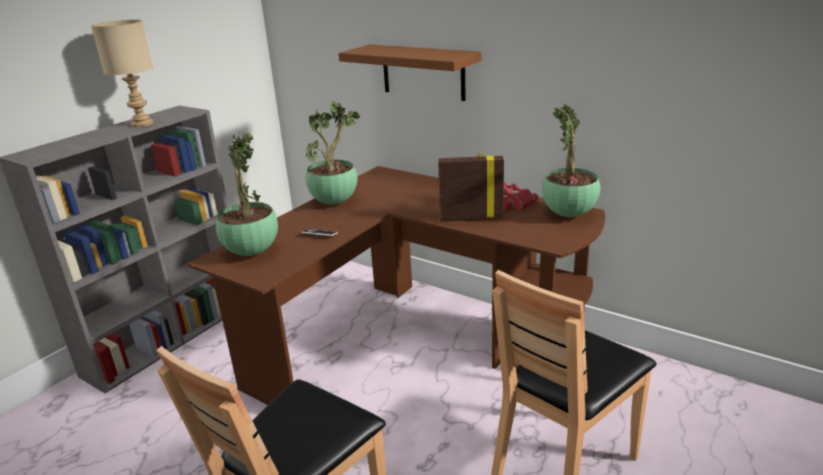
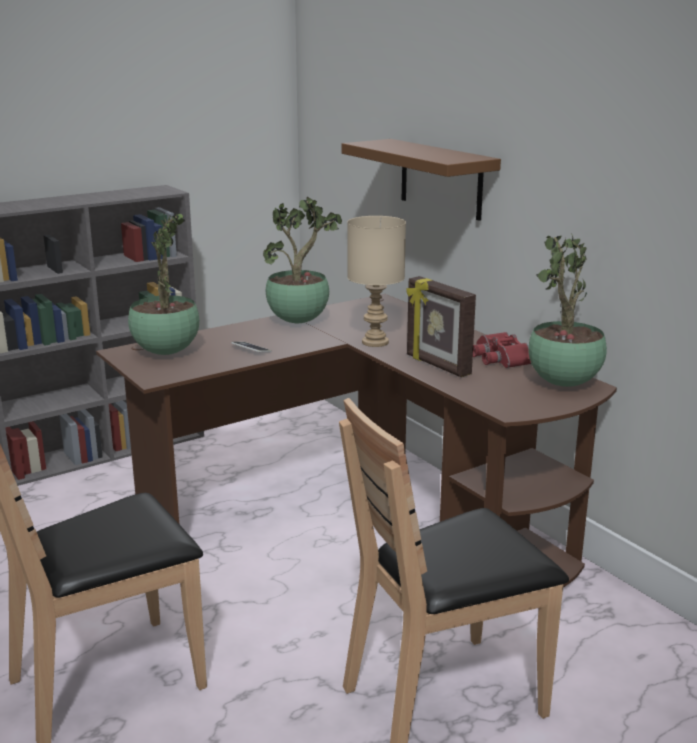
camera: 20 degrees right, 5 degrees down
(142, 123) = (110, 196): beige table lamp -> beige table lamp (376, 342)
(471, 218) = (437, 365): picture frame -> picture frame turned 150 degrees counterclockwise

